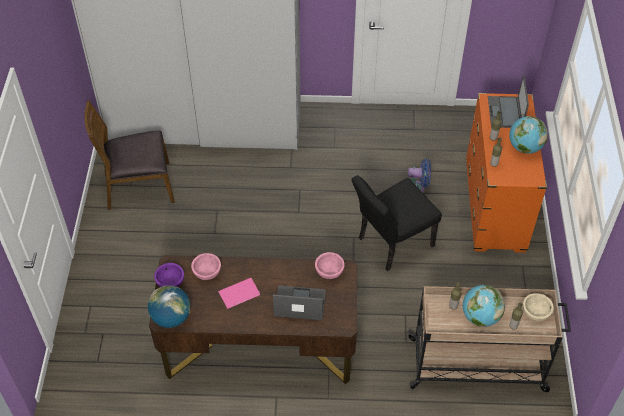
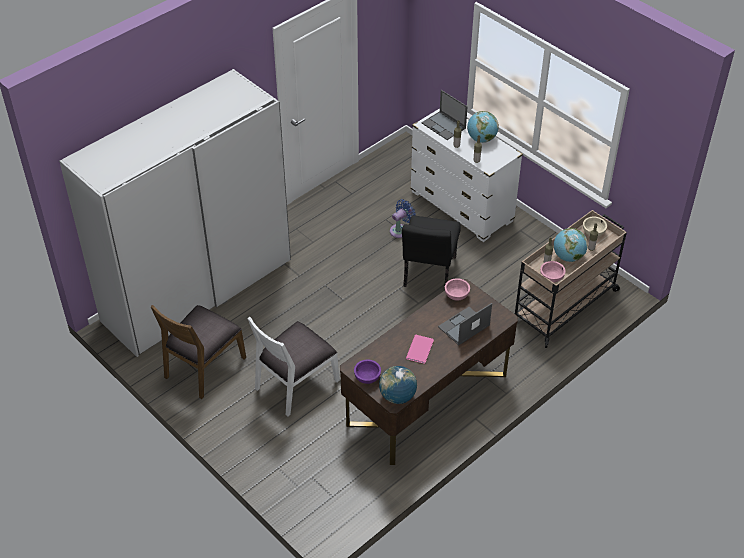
camera: 45 degrees left, 5 degrees down
(181, 251) = (295, 384): none -> white chair
(207, 272) = (382, 354): pink bowl -> pink bowl (551, 277)
(494, 206) = (461, 207): orange dresser -> white dresser

